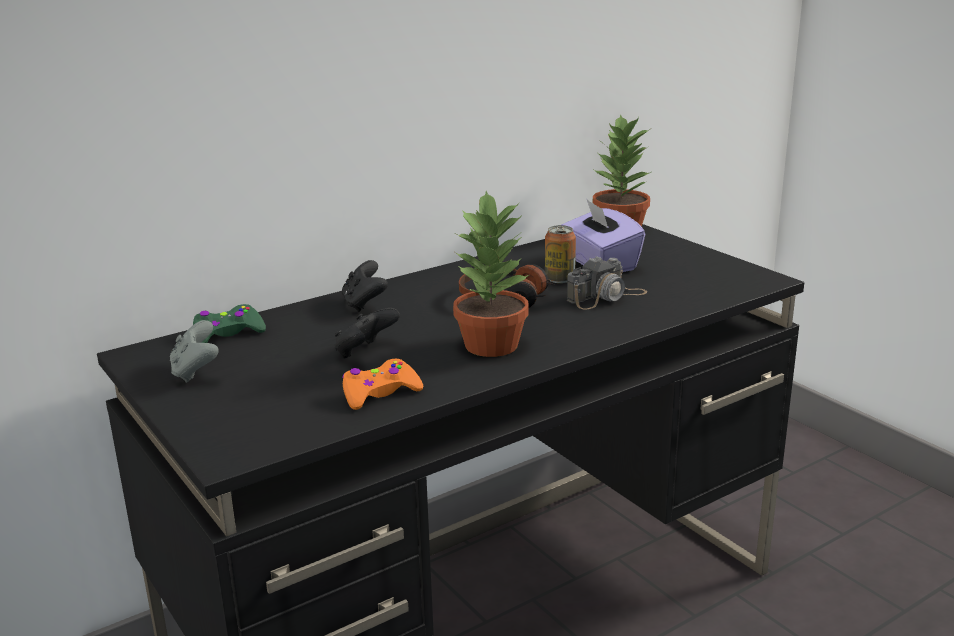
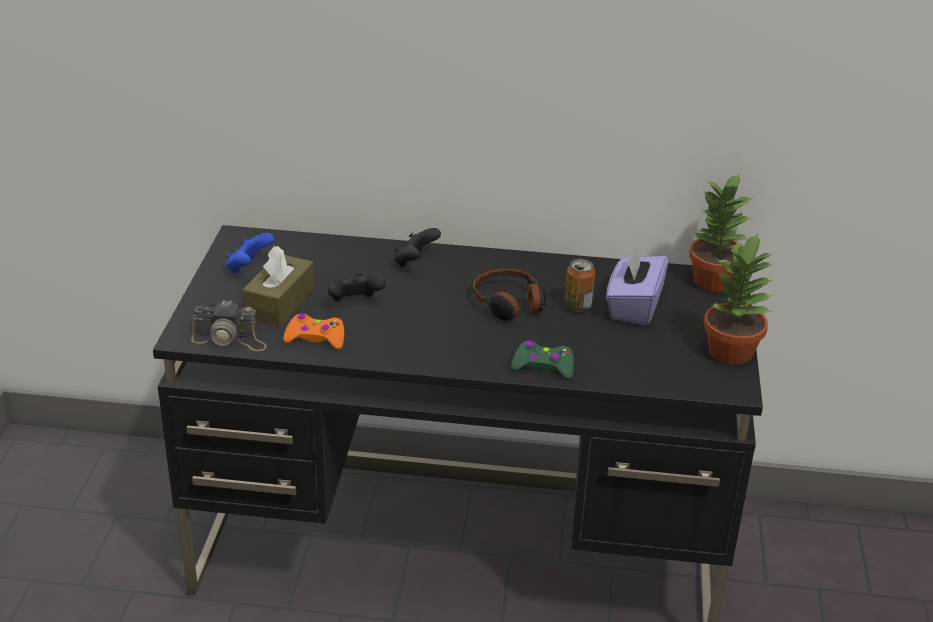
camera: 40 degrees right, 10 degrees up
(196, 372) = (249, 267): grey game controller -> blue game controller
(227, 333) = (304, 245): green game controller -> green game controller (543, 367)
(287, 384) = (280, 303): none -> brown tissue box
(493, 345) = (436, 339): potted plant -> potted plant (732, 351)
(606, 296) = (581, 339): camera -> camera (230, 339)

